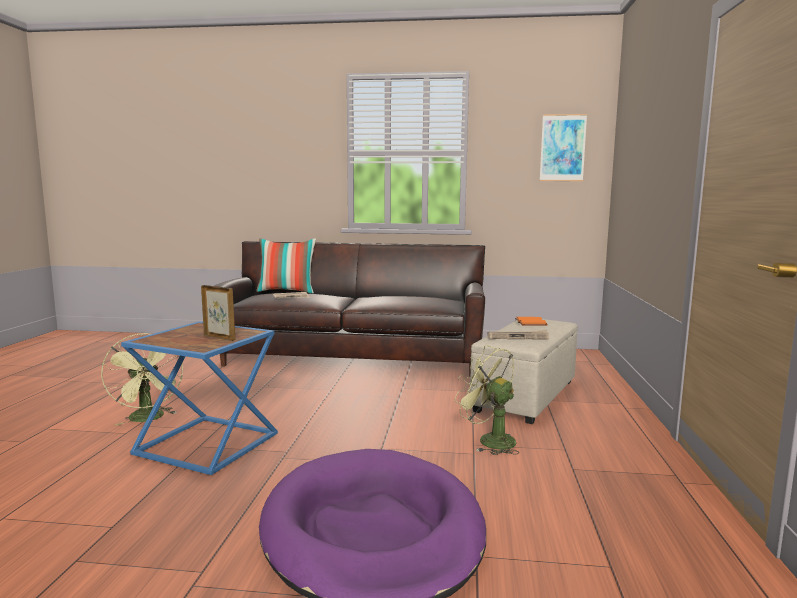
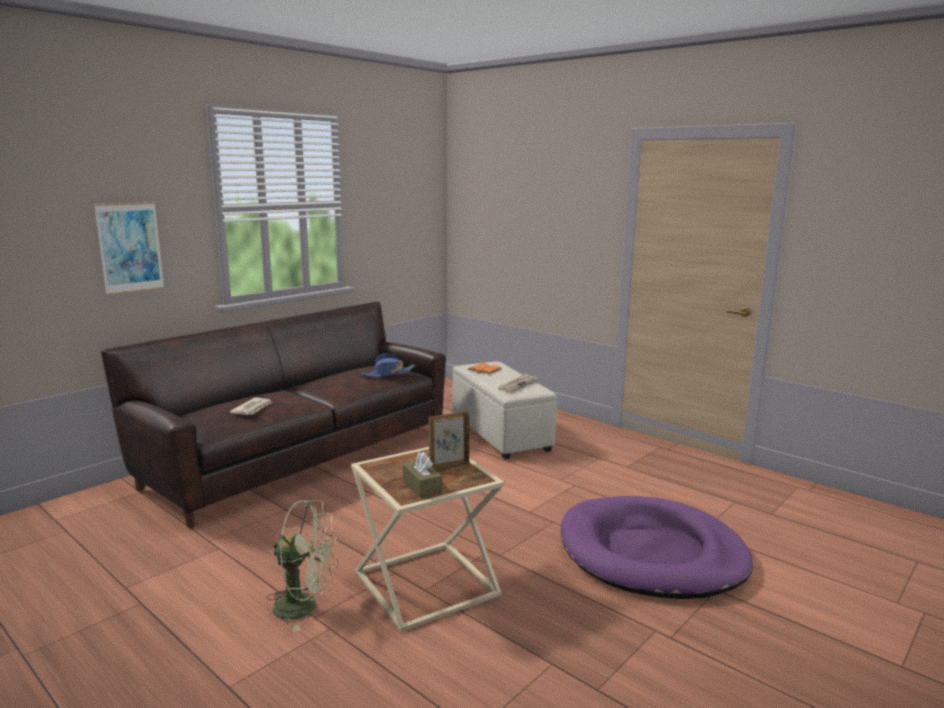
camera: 55 degrees left, 5 degrees up
(169, 339) = (422, 487): none -> brown tissue box
(204, 445) = (425, 586): blue side table -> beige side table
(287, 291) = (205, 404): pillow -> none
(426, 302) = (388, 374): none -> blue hat
(489, 440) = (560, 473): green fan -> none
(562, 148) = (414, 196): picture -> picture (130, 247)

